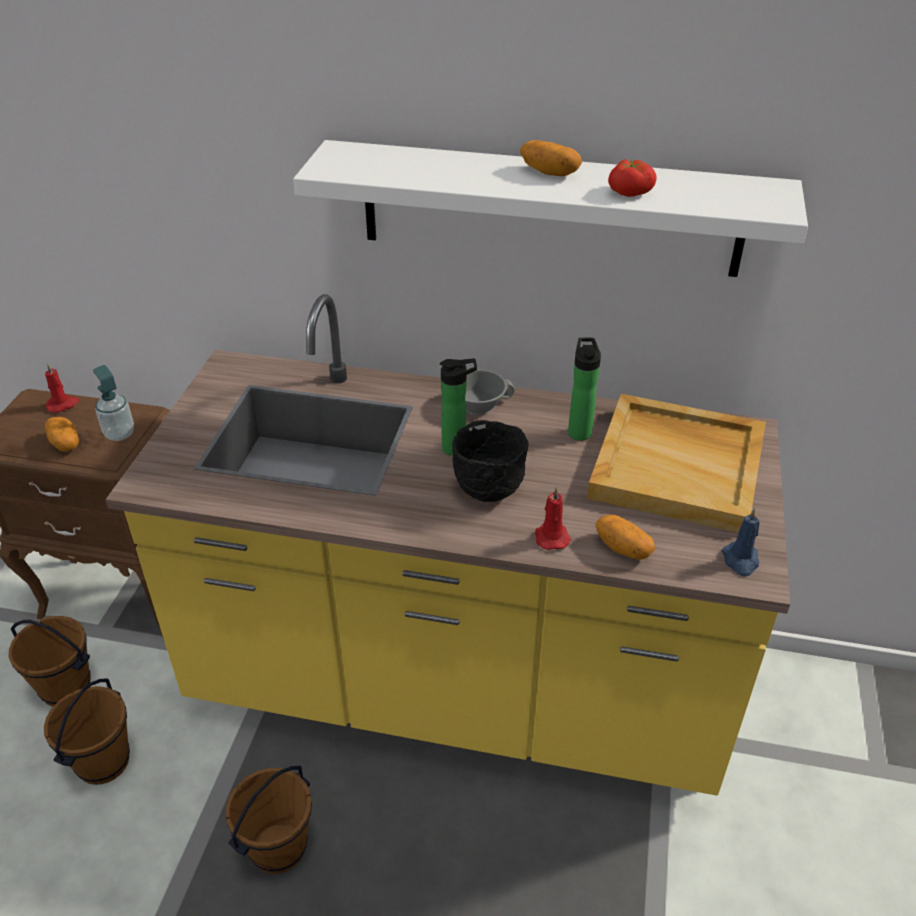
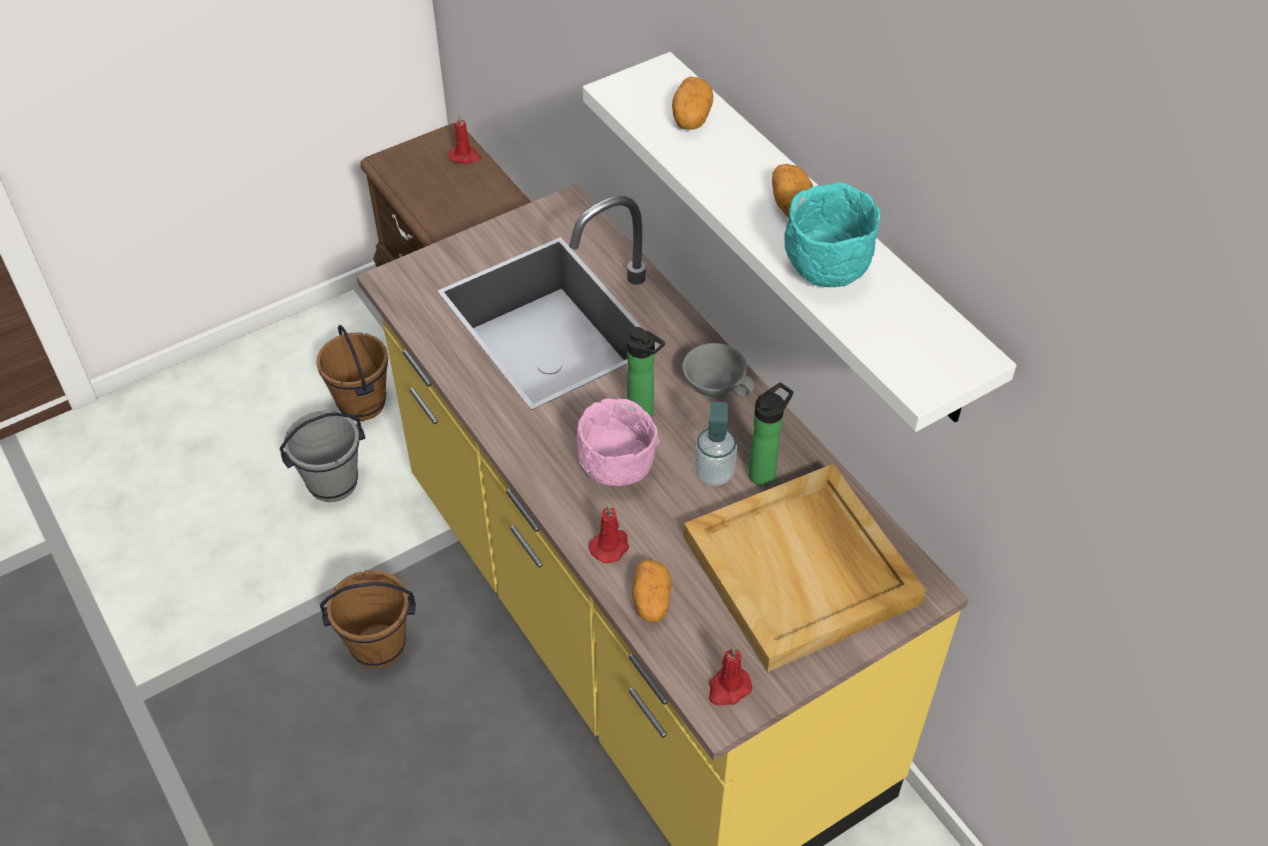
camera: 45 degrees right, 10 degrees up
(65, 443) = (431, 197): potato -> potato (691, 117)
(102, 762) = (333, 483): brown bucket -> grey bucket
(119, 434) = (476, 213): soap dispenser -> soap dispenser (714, 473)
(487, 490) = (616, 469): black bowl -> pink bowl
(629, 191) = (824, 273): tomato -> turquoise bowl
(740, 561) = (728, 688): blue candle -> red candle

